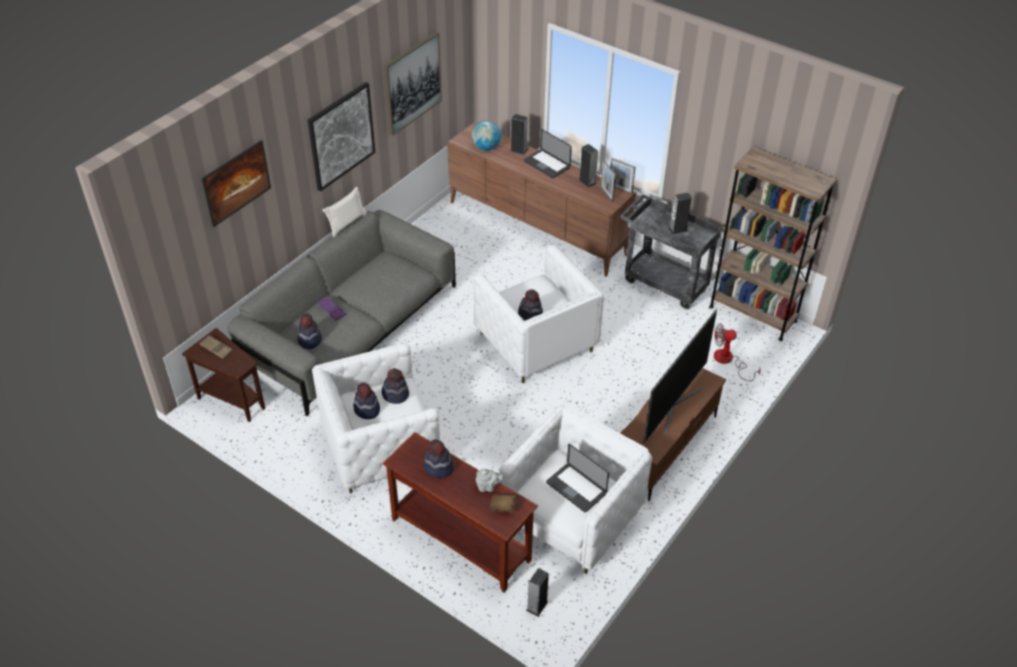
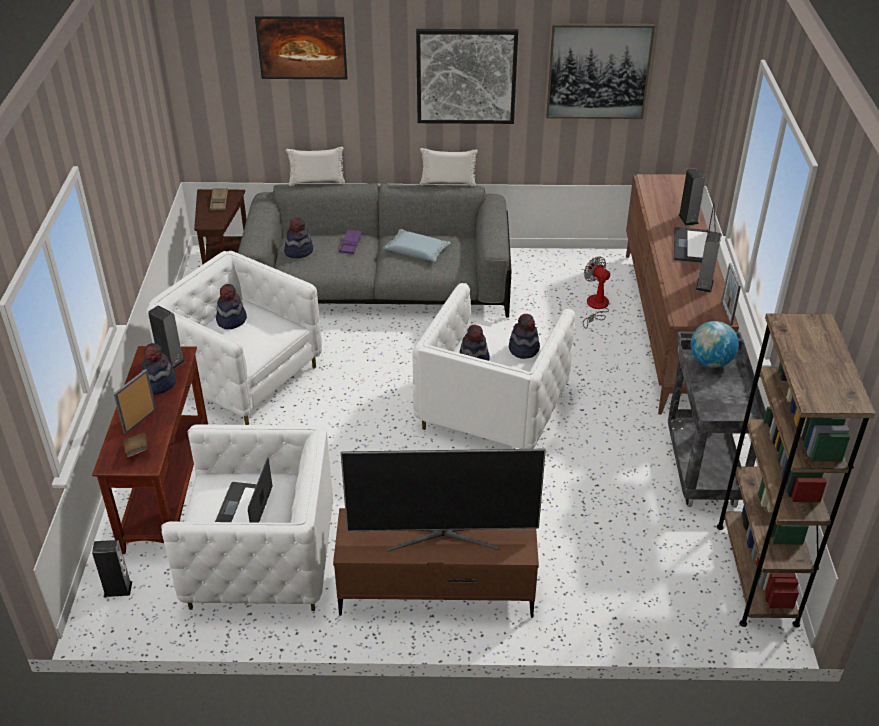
camera: 55 degrees right, 5 degrees down
(266, 283) = (317, 181): none -> white pillow
(375, 282) = (417, 249): none -> blue pillow
(395, 394) = (268, 327): hat -> hat (524, 349)
(486, 148) = (660, 199): globe -> globe (710, 362)
(488, 487) = (158, 428): grey teapot -> none
(606, 193) = (704, 306): picture frame -> picture frame (140, 421)
(677, 229) = (725, 390): speaker -> speaker (170, 360)
(728, 361) = (643, 587): fan -> fan (596, 307)

